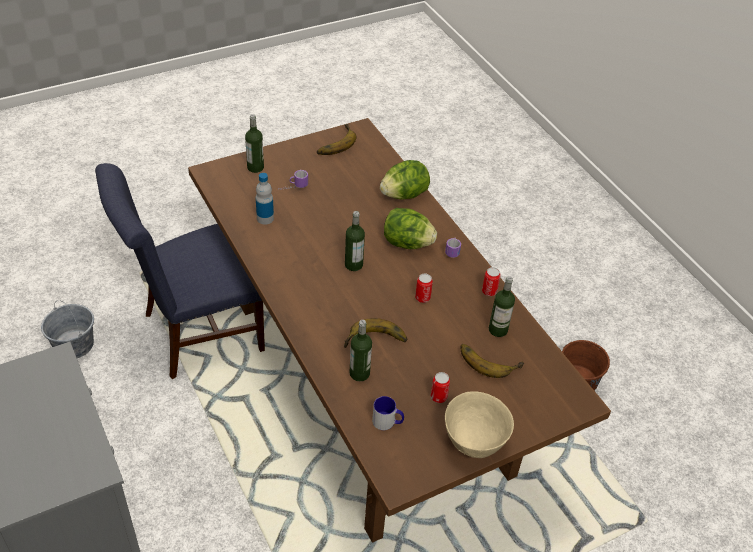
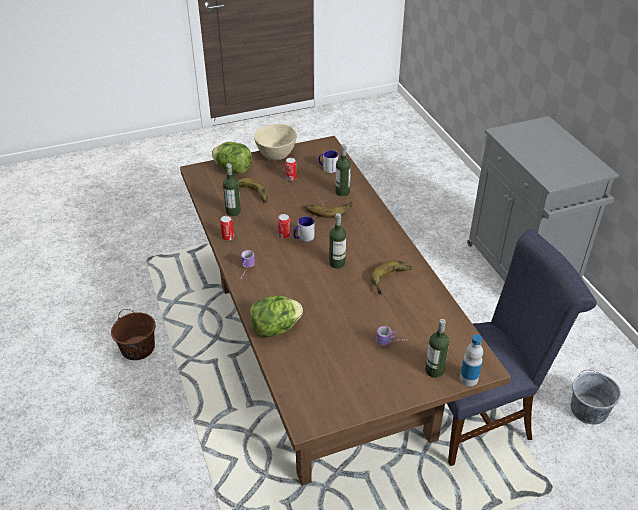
camera: 170 degrees left, 5 degrees down
(265, 218) = (418, 309): bottle -> bottle (468, 379)
(334, 143) = (342, 402): banana -> banana (393, 280)
(398, 296) = (303, 237): none -> mug
(407, 243) = (285, 279): lettuce -> lettuce (233, 169)

